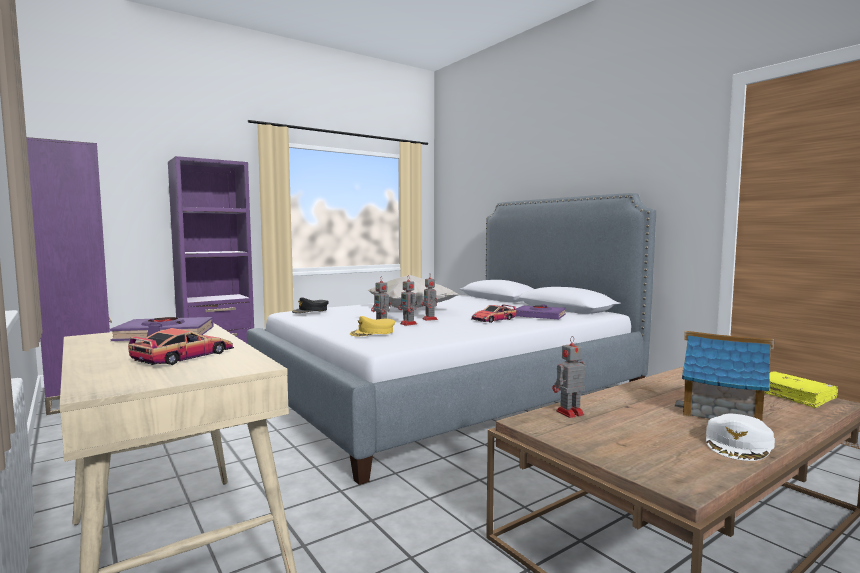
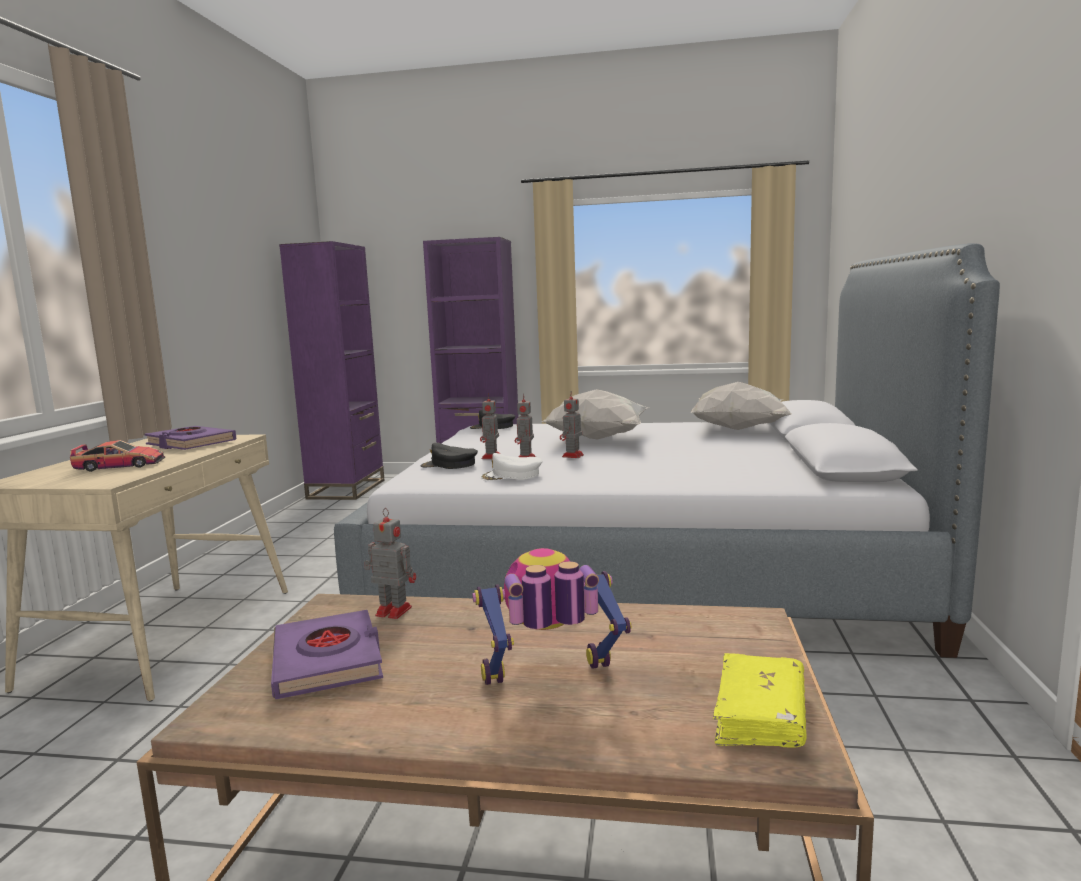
camera: 45 degrees right, 5 degrees up
(373, 333) = (449, 465): yellow cap -> black cap
(463, 299) = (738, 429): none -> white pillow
(493, 319) = (641, 469): toy car -> none
(539, 316) = (729, 473): purple book -> purple book (328, 661)
(723, 412) = (550, 683): toy house -> toy robot
(739, 444) = (404, 720): white cap -> white cap (511, 476)

